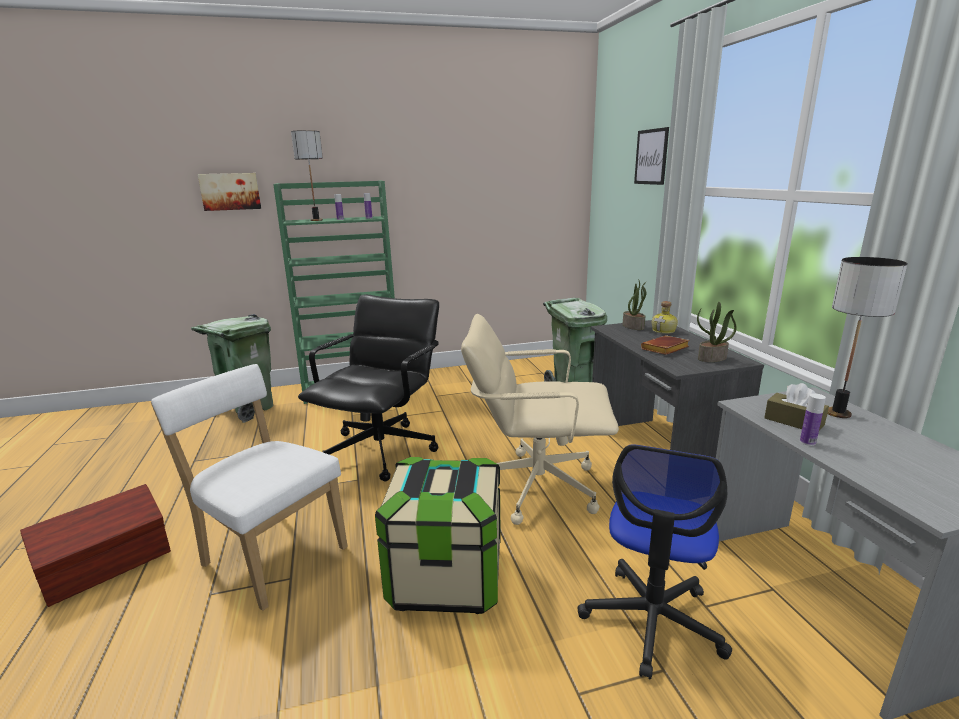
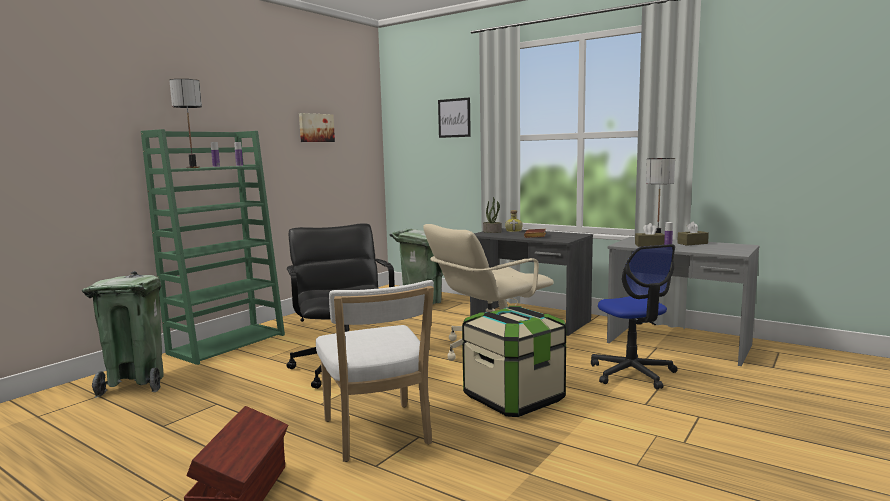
camera: 40 degrees left, 10 degrees down
(230, 191) = (87, 138): picture -> picture (316, 128)
(271, 554) = (378, 435): white chair -> white chair turned 105 degrees counterclockwise
(712, 358) = (566, 235): potted plant -> none
(896, 443) = (692, 243): none -> brown tissue box

